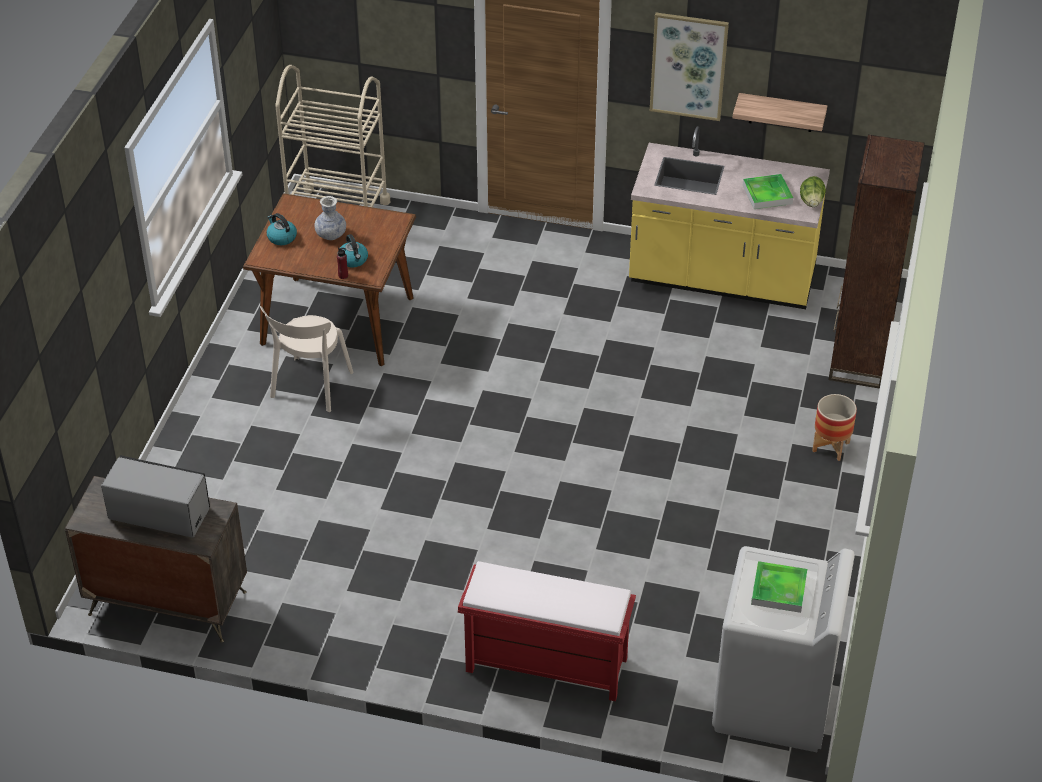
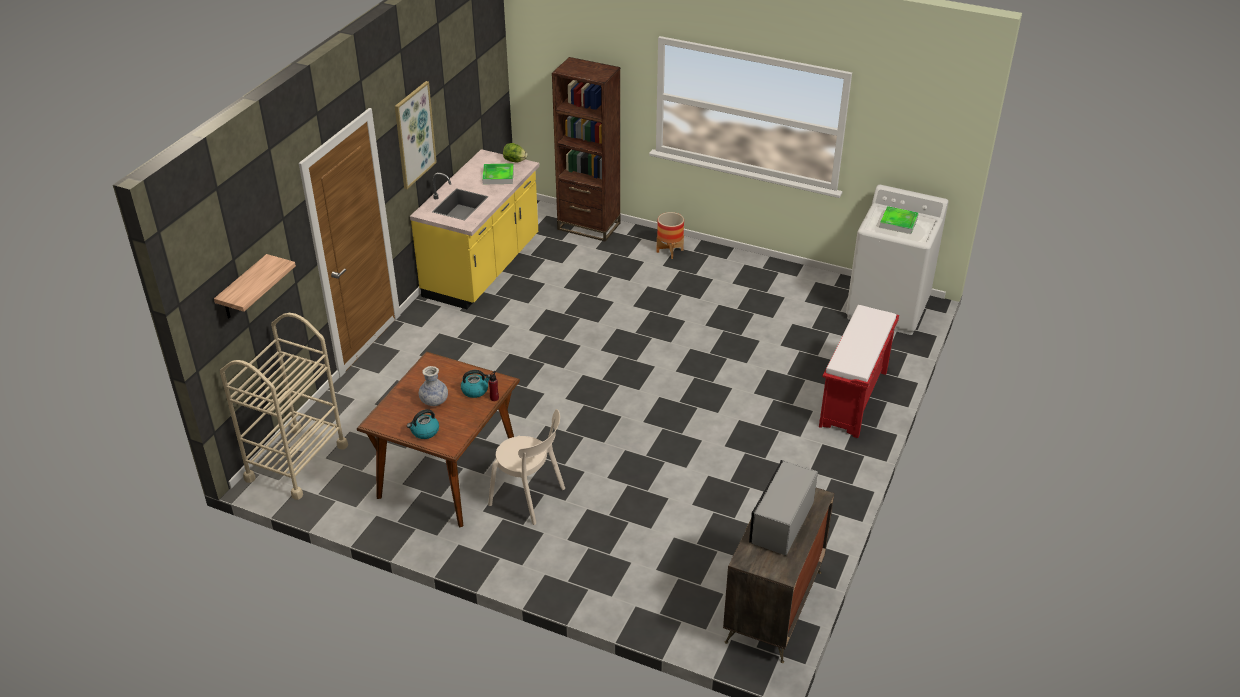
camera: 80 degrees left, 5 degrees down
(781, 113) = (455, 129): shelf -> shelf (243, 288)

